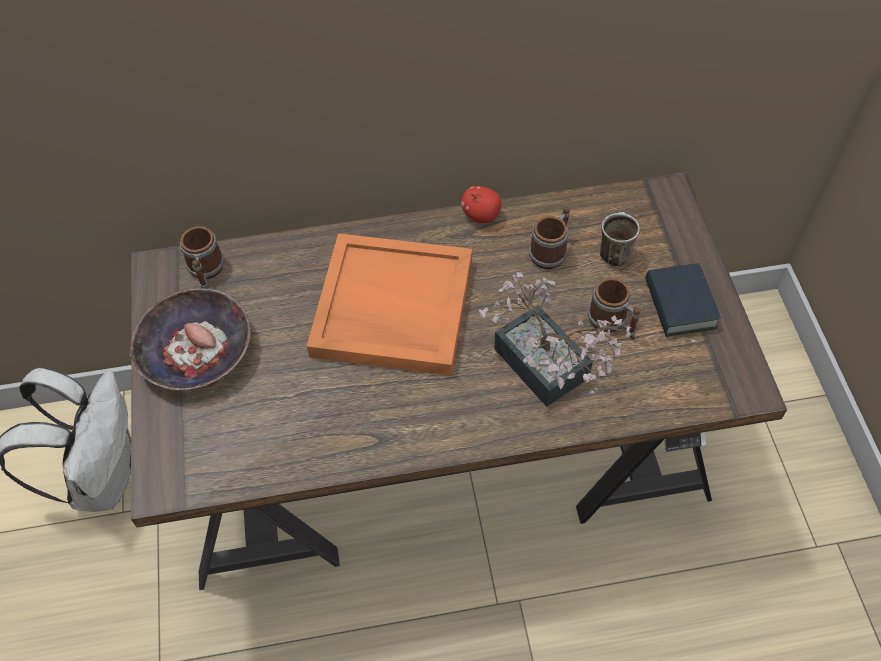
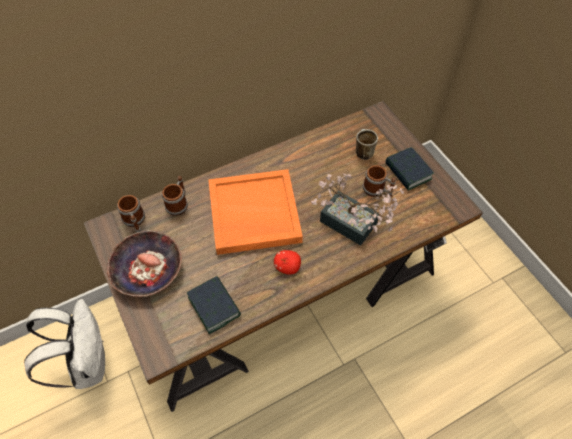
camera: 20 degrees left, 0 degrees up
(273, 437) = (214, 306): none -> book
(481, 215) = (283, 150): apple -> apple (287, 267)
(551, 251) = (329, 160): mug -> mug (178, 203)

